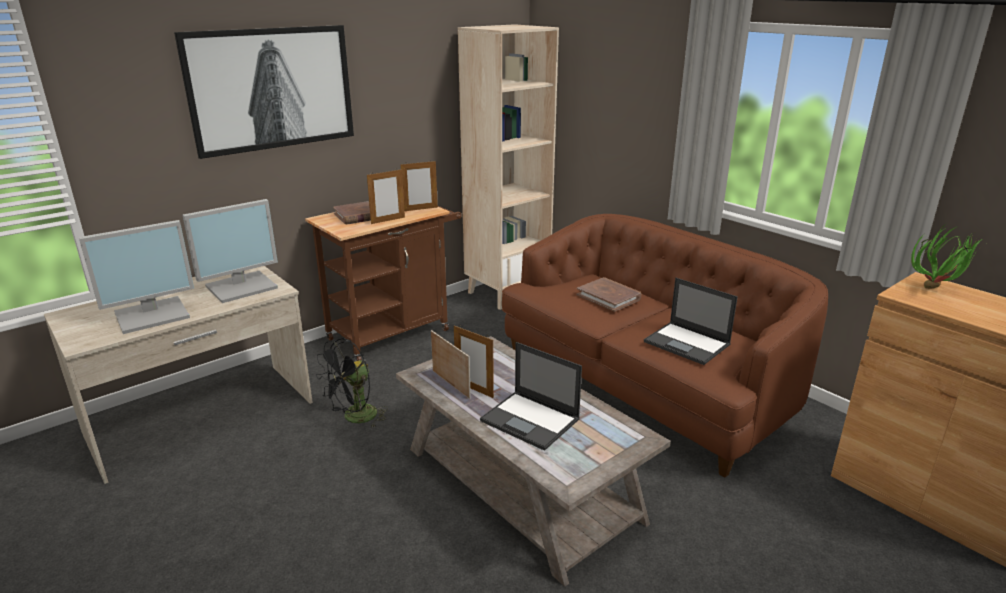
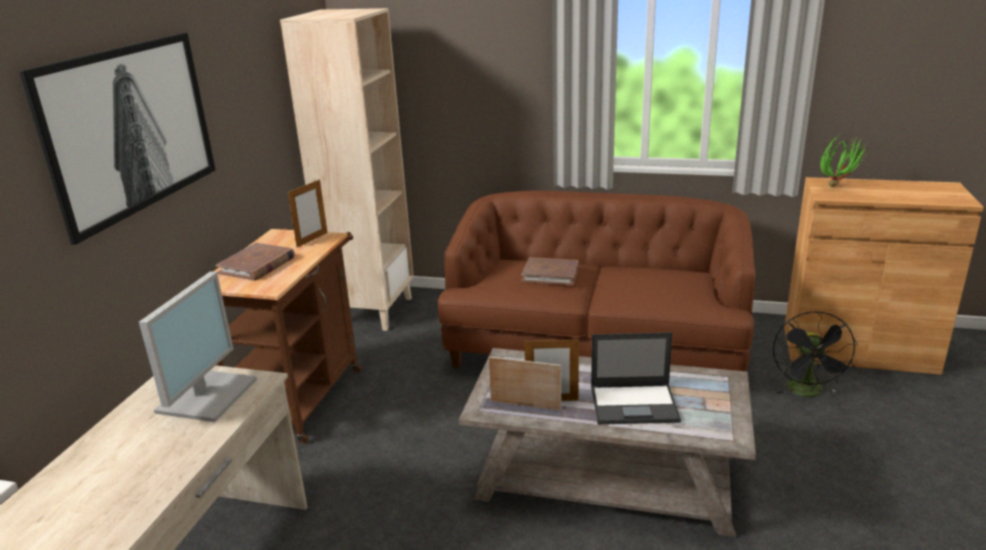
camera: 35 degrees left, 0 degrees up
(153, 314) = (142, 472): monitor -> none
(355, 418) = (377, 499): black fan -> black fan (807, 392)
(388, 220) = (298, 262): picture frame -> none
(687, 343) = (664, 290): laptop -> none

